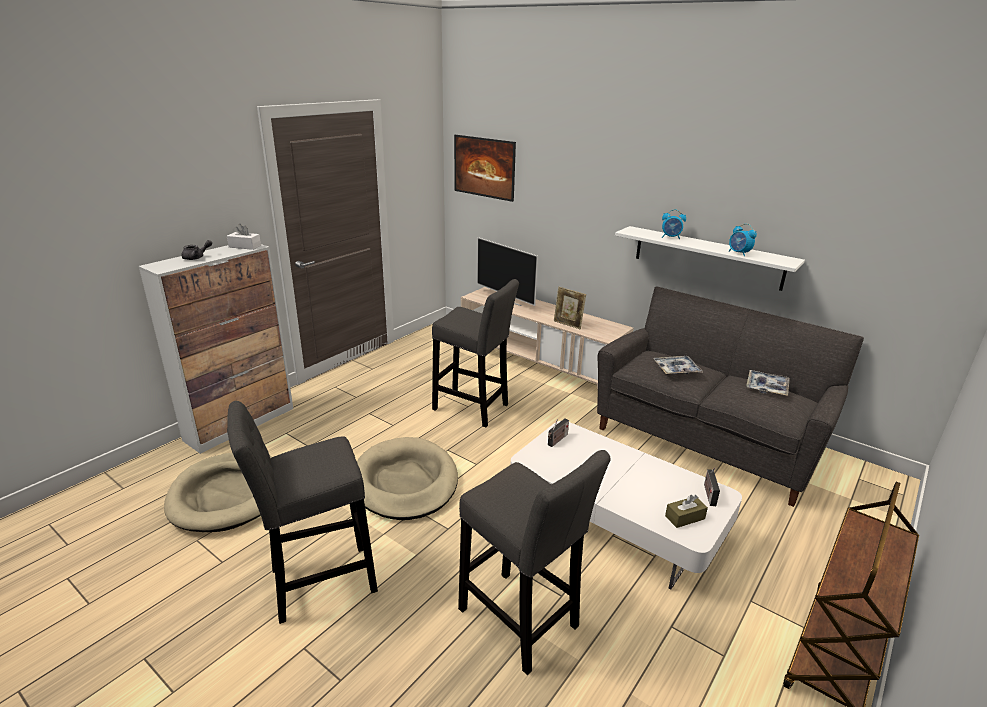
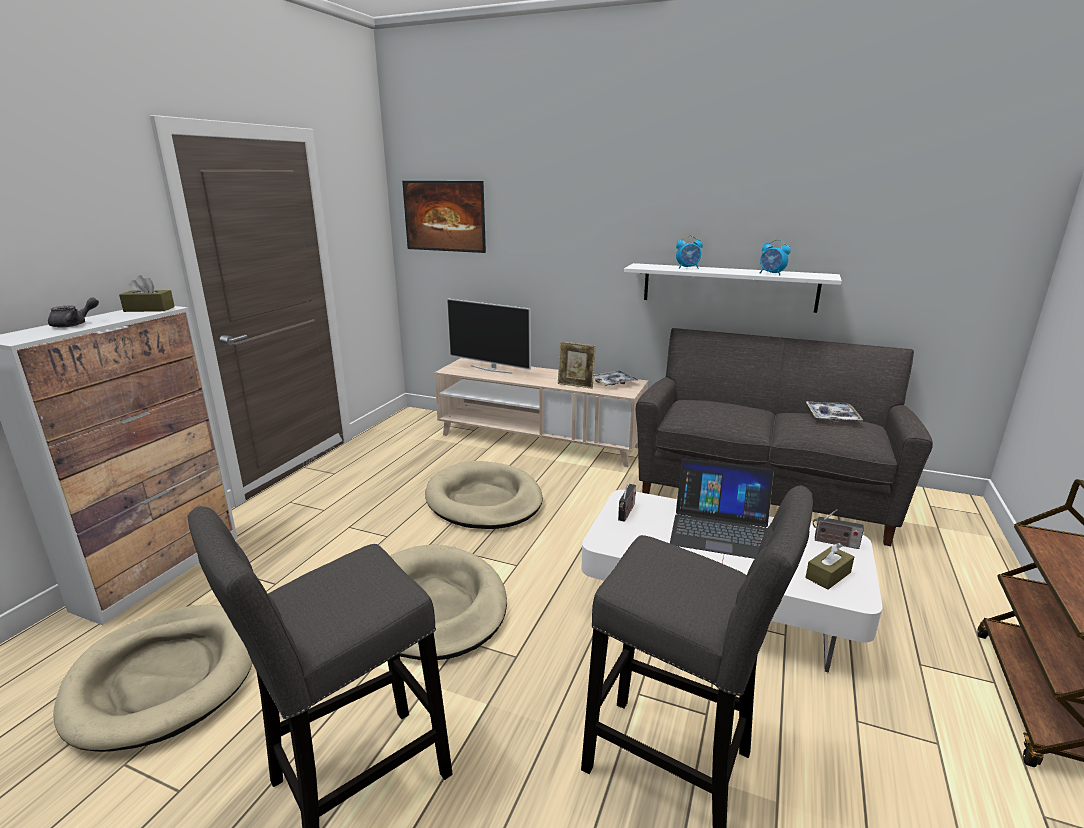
camera: 15 degrees left, 5 degrees down
(245, 246) = (149, 309): white tissue box -> brown tissue box
(473, 409) = (484, 500): grey stool -> beige dog bed
(622, 466) = (720, 529): none -> laptop
(676, 369) = (728, 412): tray -> tray (613, 382)
(709, 494) = (834, 543): radio -> radio turned 60 degrees counterclockwise

